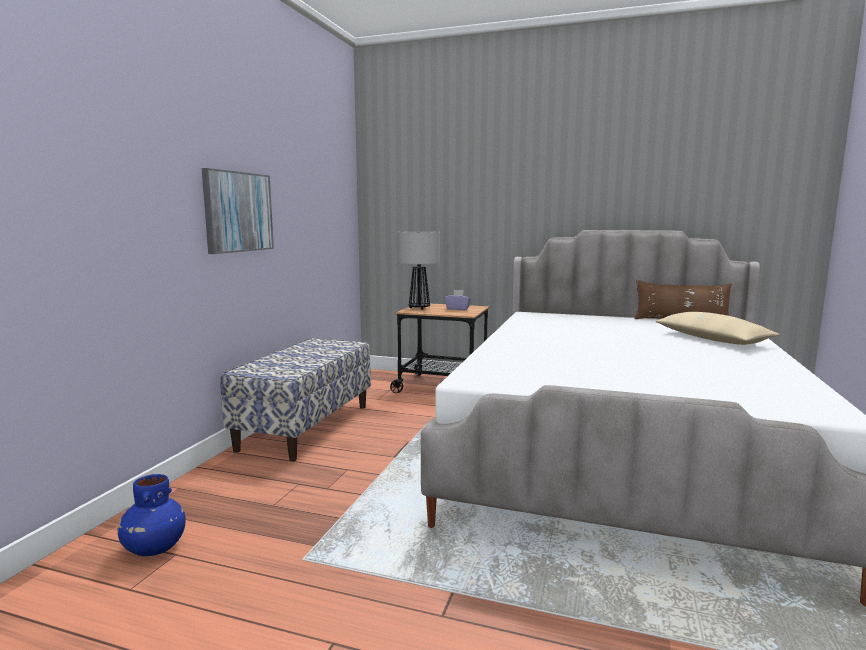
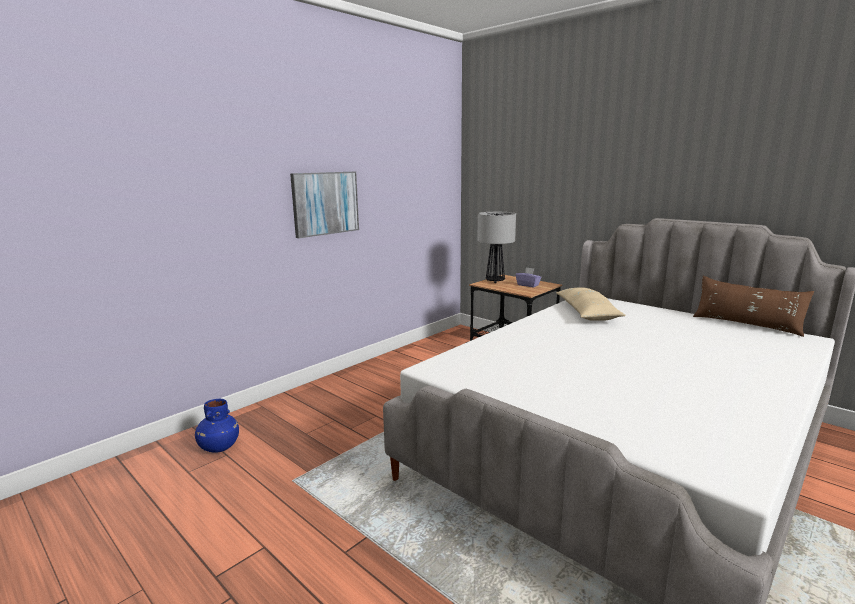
camera: 25 degrees right, 5 degrees up
(305, 426) = (376, 372): bench -> none
(711, 339) = (744, 356): beige pillow -> beige pillow (586, 313)

